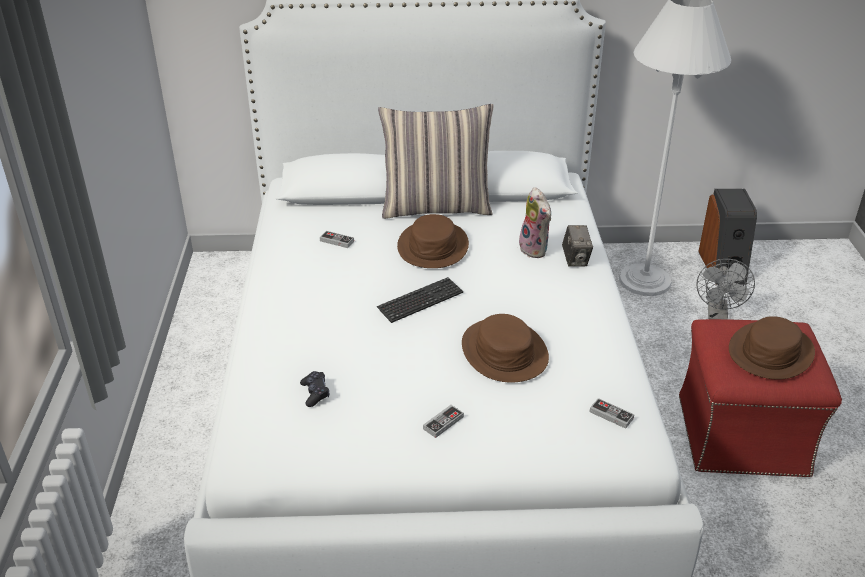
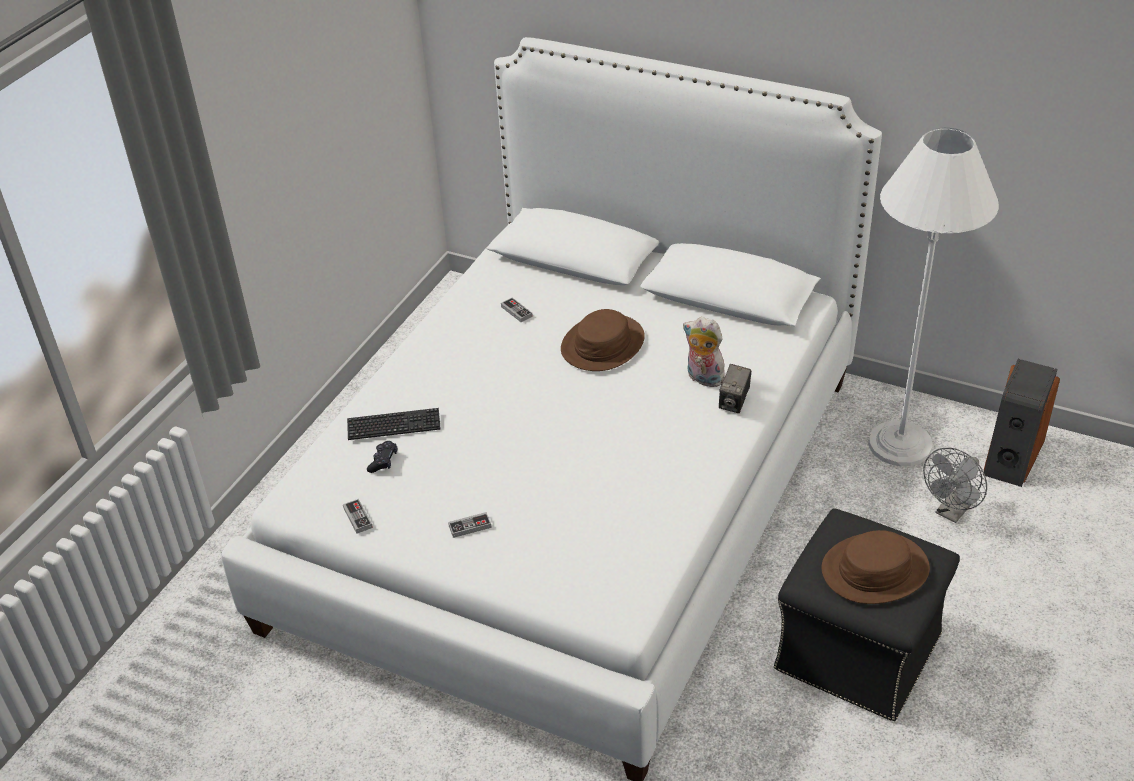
camera: 30 degrees right, 5 degrees up
(420, 301) = (543, 401): keyboard -> keyboard (394, 426)
(436, 207) = (643, 300): pillow -> none
(504, 352) = (578, 478): brown hat -> none
(535, 249) = (703, 378): plush toy -> plush toy turned 120 degrees clockwise
(611, 415) = (624, 573): game controller -> game controller (358, 518)
(743, 435) = (859, 652): red ottoman -> black ottoman

